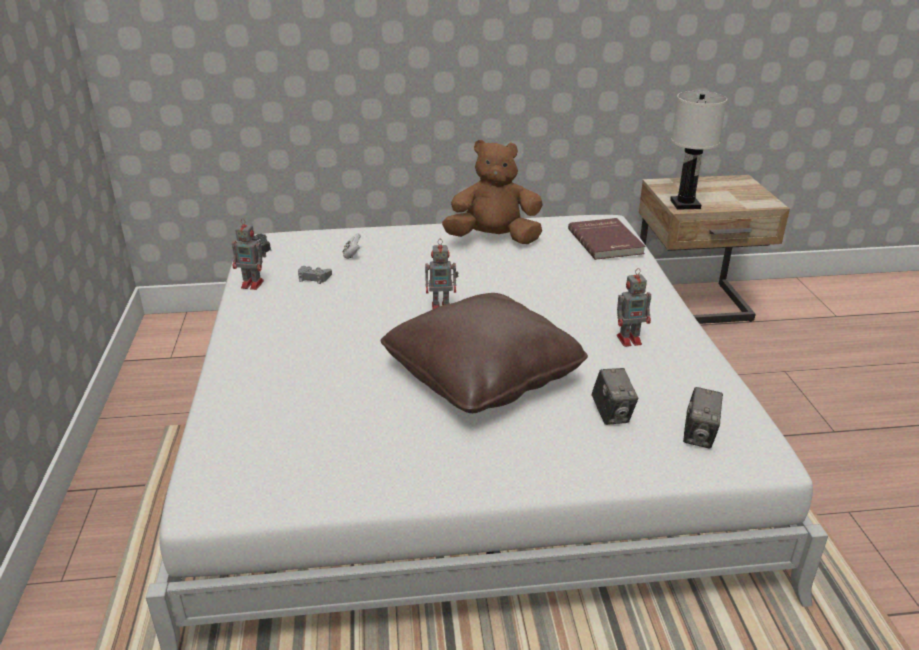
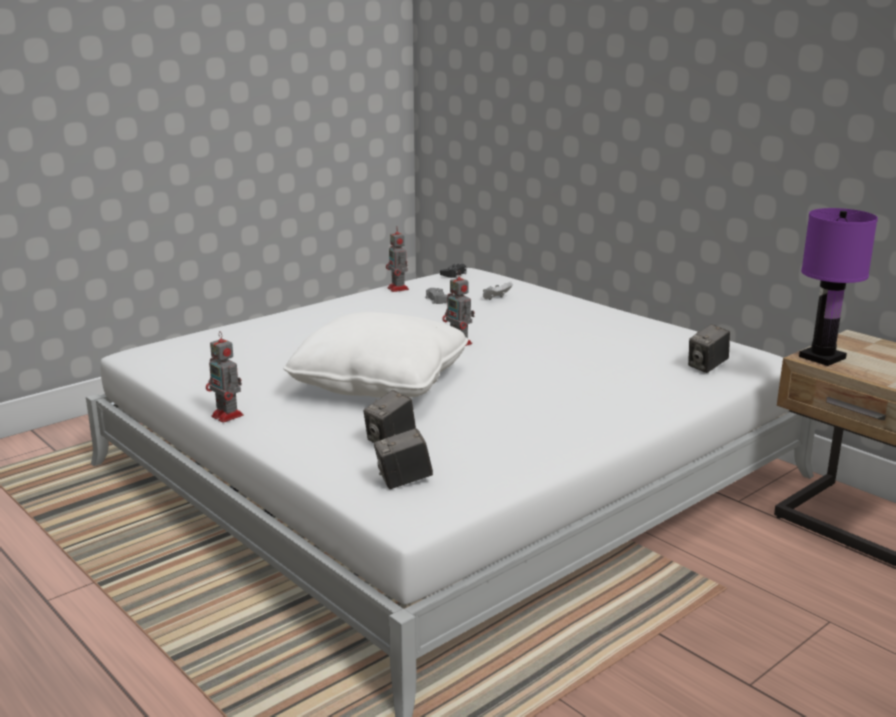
camera: 55 degrees right, 10 degrees down
(482, 375) = (379, 383): brown pillow -> white pillow
(493, 239) = (615, 328): brown plush toy -> none
(606, 241) = (707, 367): red book -> camera
(630, 339) = (531, 422): toy robot -> toy robot (228, 416)
(685, 204) = (821, 357): white table lamp -> purple table lamp

